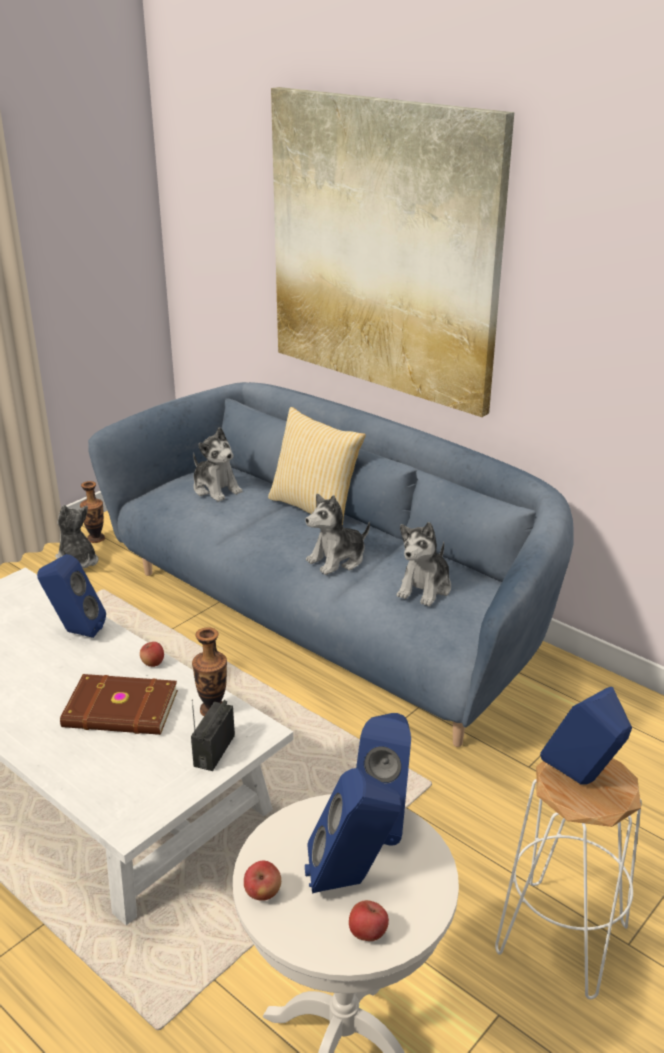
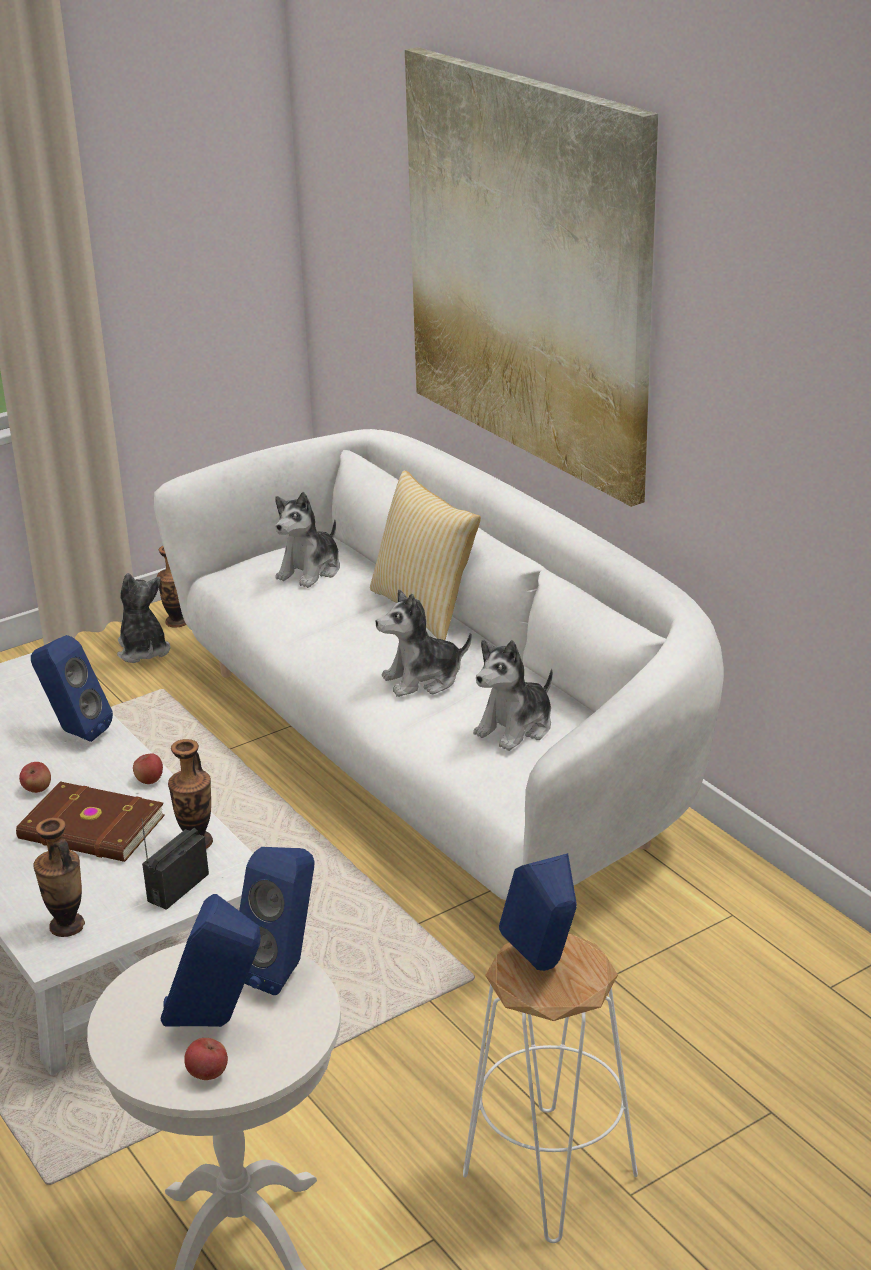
camera: 15 degrees right, 0 degrees up
(133, 799) = (67, 926): none -> vase
(216, 489) = (310, 571): plush toy -> plush toy turned 60 degrees clockwise
(263, 893) = (119, 1020): apple -> apple (37, 789)
(330, 619) = (437, 760): blue sofa -> white sofa

